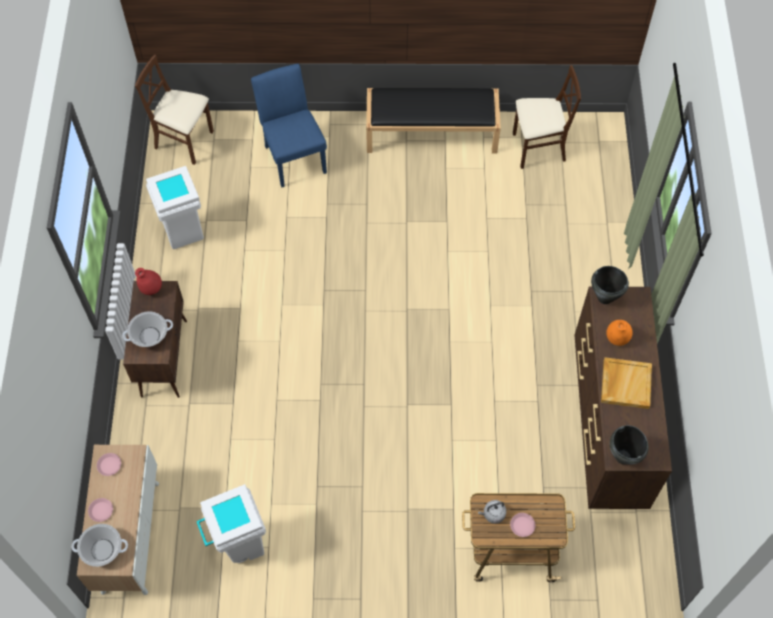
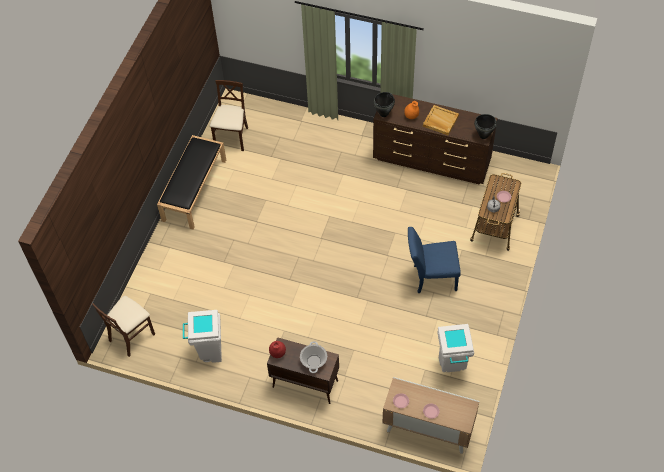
camera: 70 degrees left, 5 degrees down
(102, 549) = (457, 415): cooking pot -> none
(293, 155) = (175, 272): blue chair -> blue chair (431, 278)

